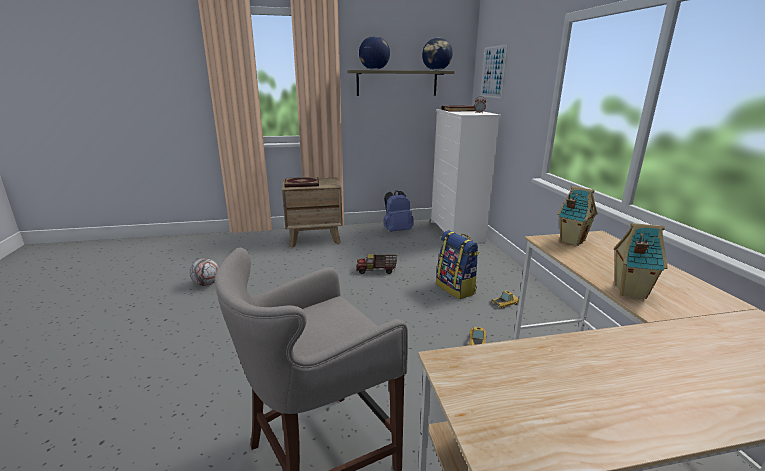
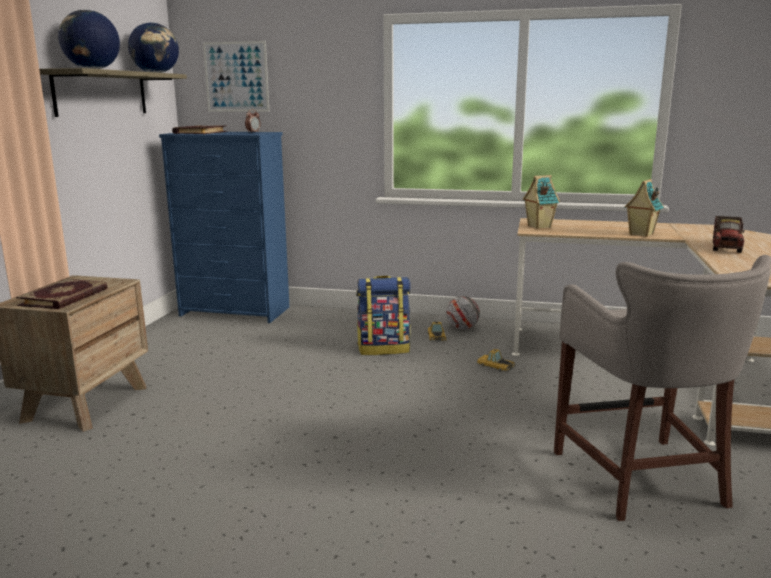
camera: 65 degrees left, 5 degrees down
(207, 284) = (128, 540): football -> football (462, 328)
(376, 271) = (283, 379): toy truck -> toy truck (726, 246)
(396, 230) = (169, 341): blue backpack -> none
(456, 232) = (235, 312): white dresser -> blue dresser

